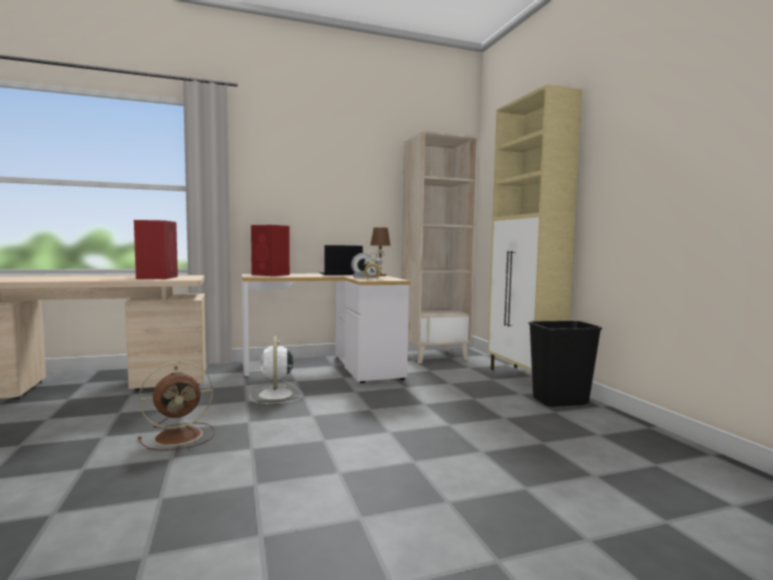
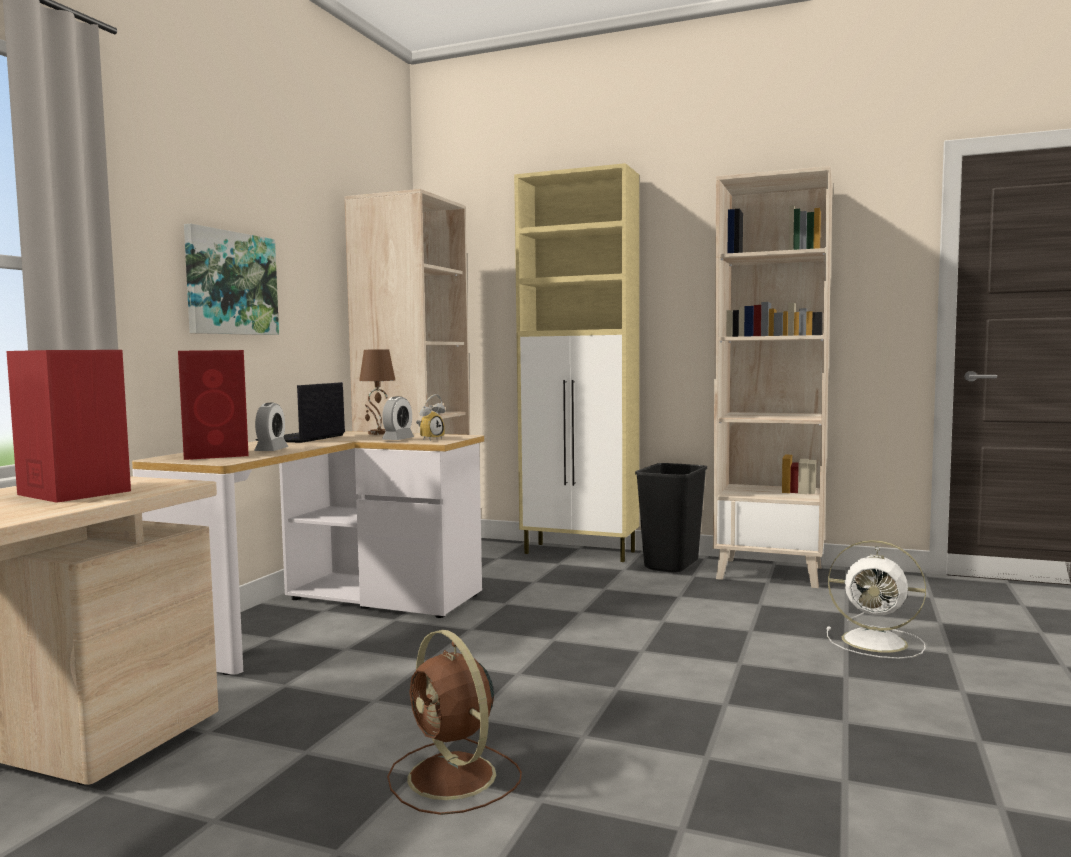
camera: 50 degrees left, 0 degrees up
(180, 436) = (454, 778): brown fan -> brown fan turned 135 degrees clockwise
(275, 395) = (387, 676): white fan -> white fan (877, 642)
(294, 275) = (271, 450): none -> alarm clock
(314, 194) = (230, 283): none -> picture
(624, 431) = (770, 572): none -> beige bookcase

